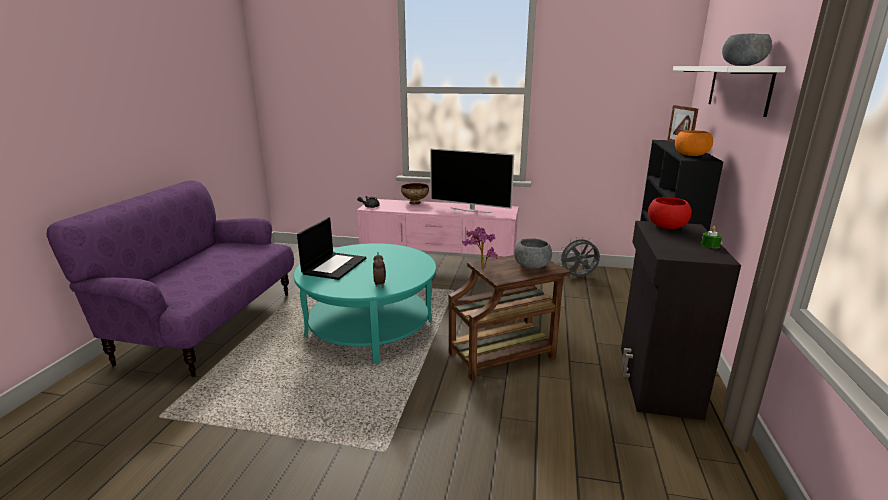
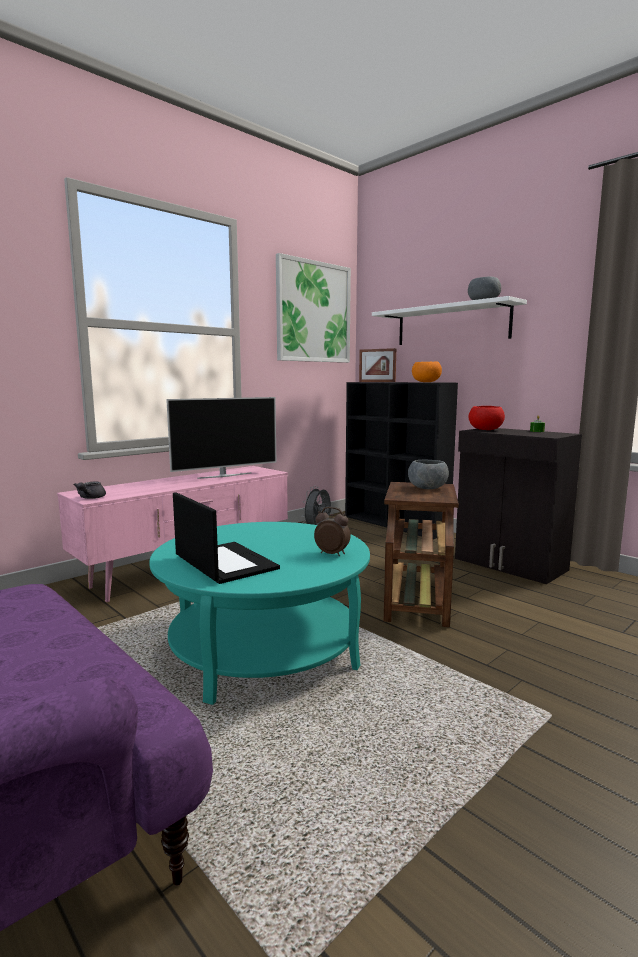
camera: 55 degrees left, 10 degrees down
(415, 202) = (138, 483): bowl -> none
(480, 267) = (406, 499): potted plant -> none
(627, 64) = (313, 312): none -> picture

